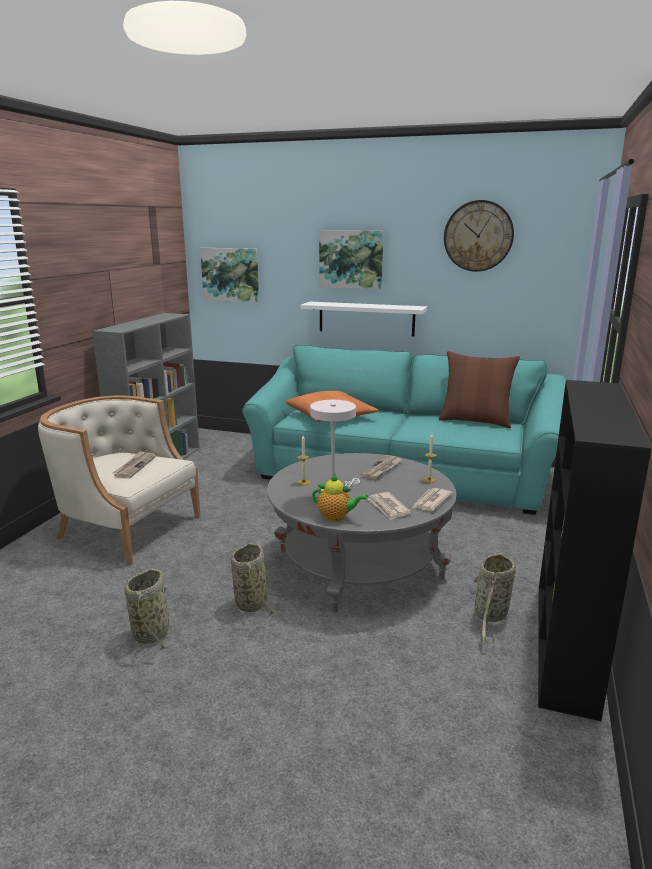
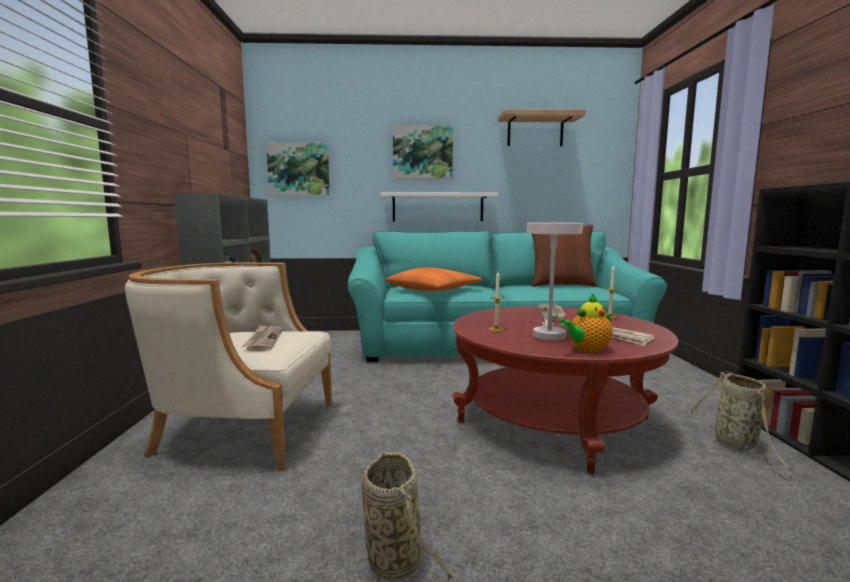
camera: 20 degrees left, 10 degrees down
(251, 602) = (486, 483): basket -> none
(336, 517) = (587, 349): teapot -> teapot turned 150 degrees clockwise
(359, 564) = (553, 420): grey coffee table -> red coffee table
(430, 502) = (647, 329): newspaper -> none
(478, 236) = (535, 131): wall clock -> shelf

